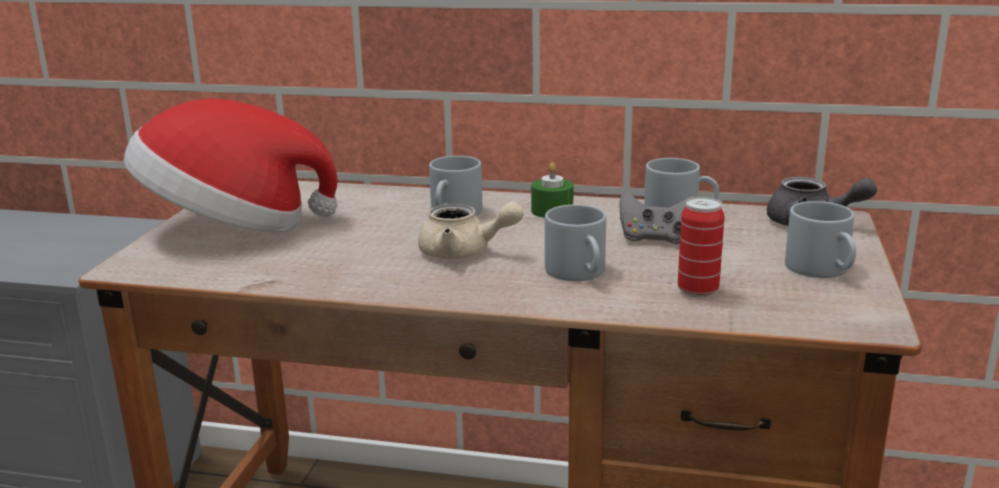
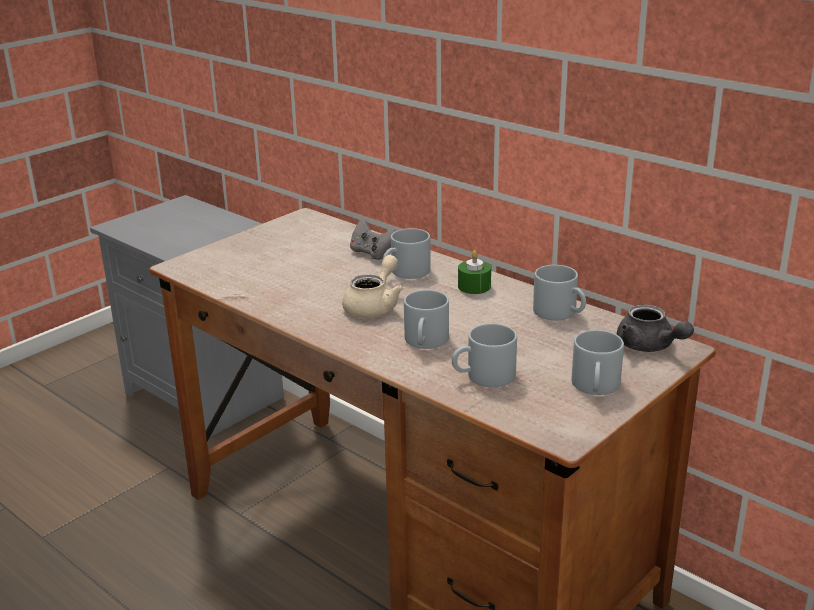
camera: 30 degrees right, 5 degrees up
(232, 227) = (262, 250): hat -> none
(464, 252) = (374, 306): beige teapot -> beige teapot turned 105 degrees counterclockwise
(655, 238) = (514, 328): grey game controller -> grey game controller (372, 253)
(697, 290) = (483, 377): can -> grey mug

